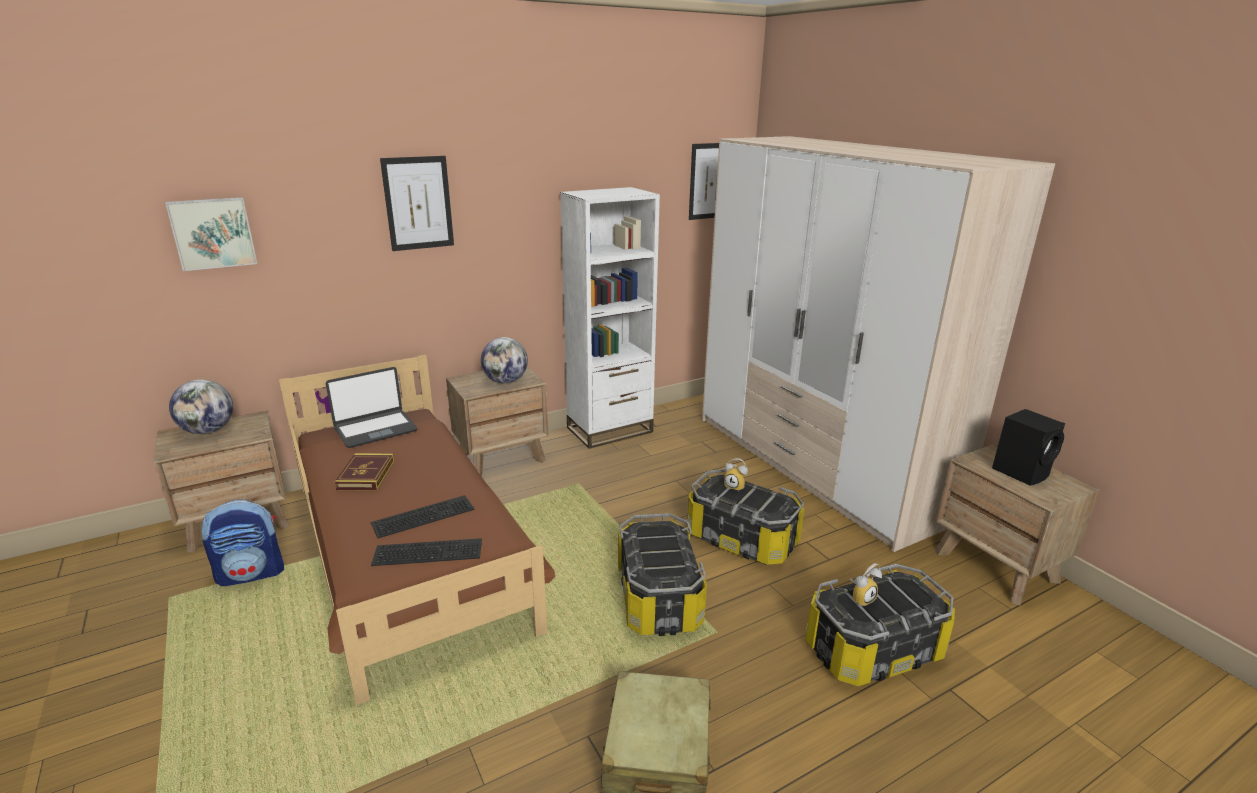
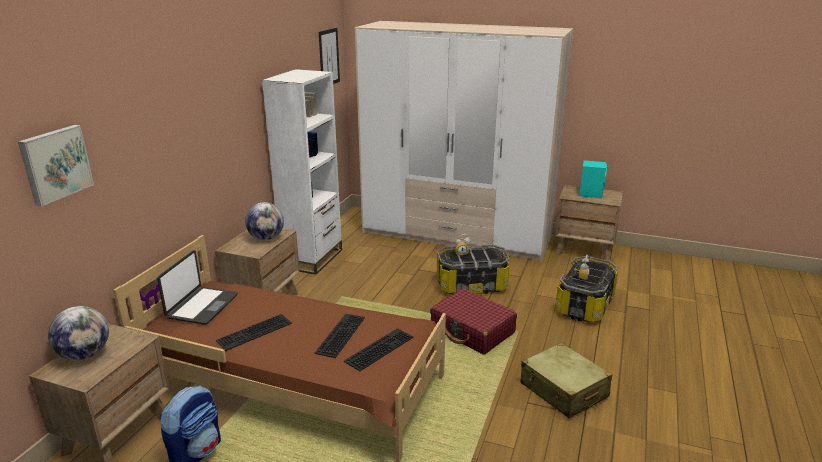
camera: 40 degrees left, 0 degrees up
(366, 475) = (254, 333): book -> keyboard
(418, 203) = (186, 106): picture -> none
(659, 598) = (472, 330): storage box -> red suitcase
(1022, 472) = (590, 193): black speaker -> turquoise speaker

